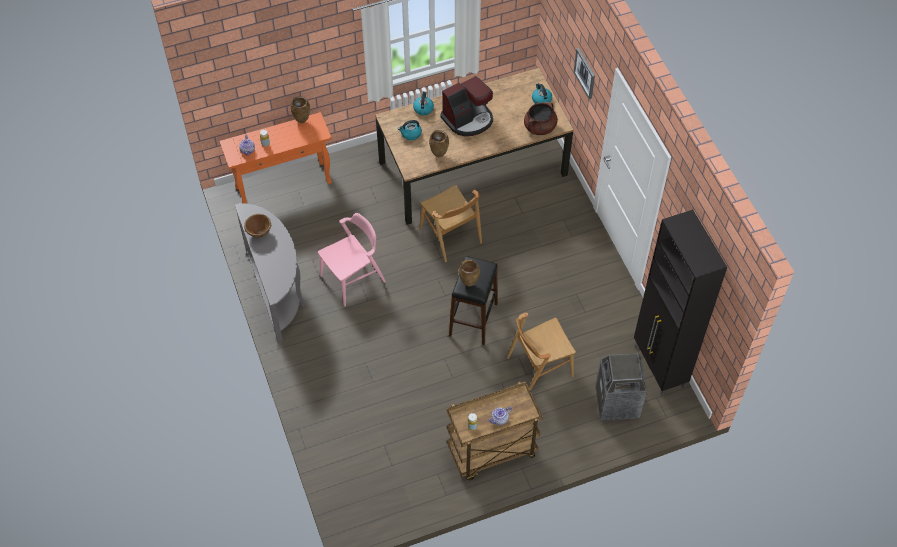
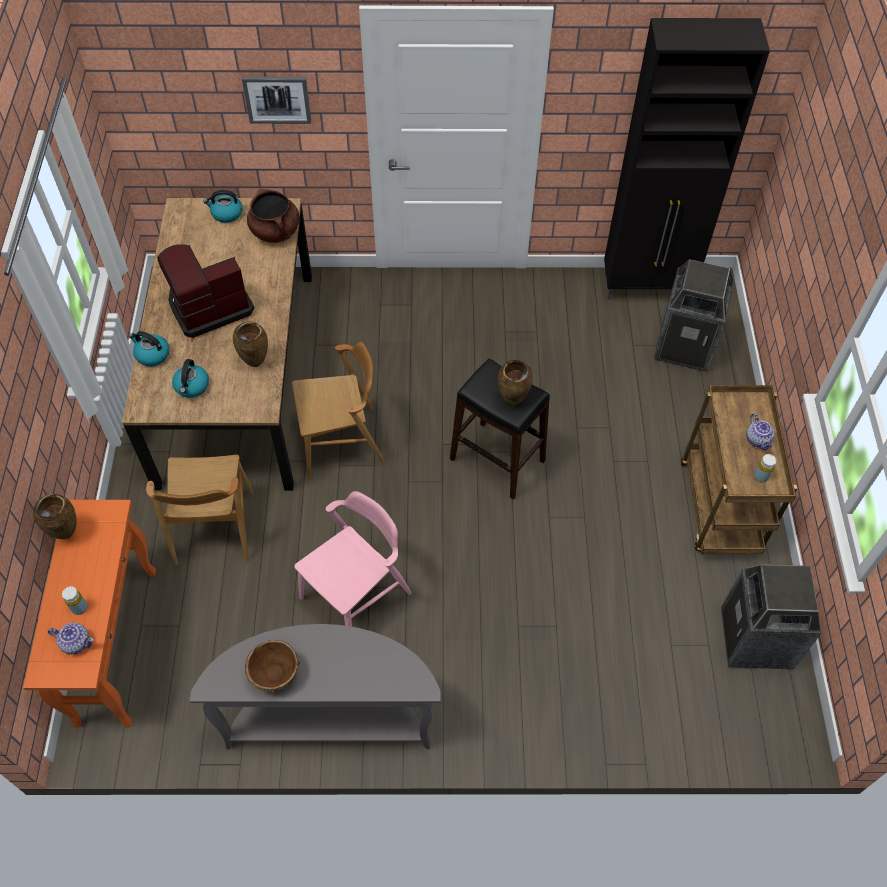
camera: 70 degrees left, 0 degrees up
(353, 279) = (356, 596): pink chair -> pink chair turned 60 degrees clockwise
(405, 491) = (756, 639): none -> trash can
(468, 119) = (209, 306): coffee machine -> coffee machine turned 105 degrees counterclockwise
(539, 367) = (603, 409): brown chair -> brown chair (214, 528)

